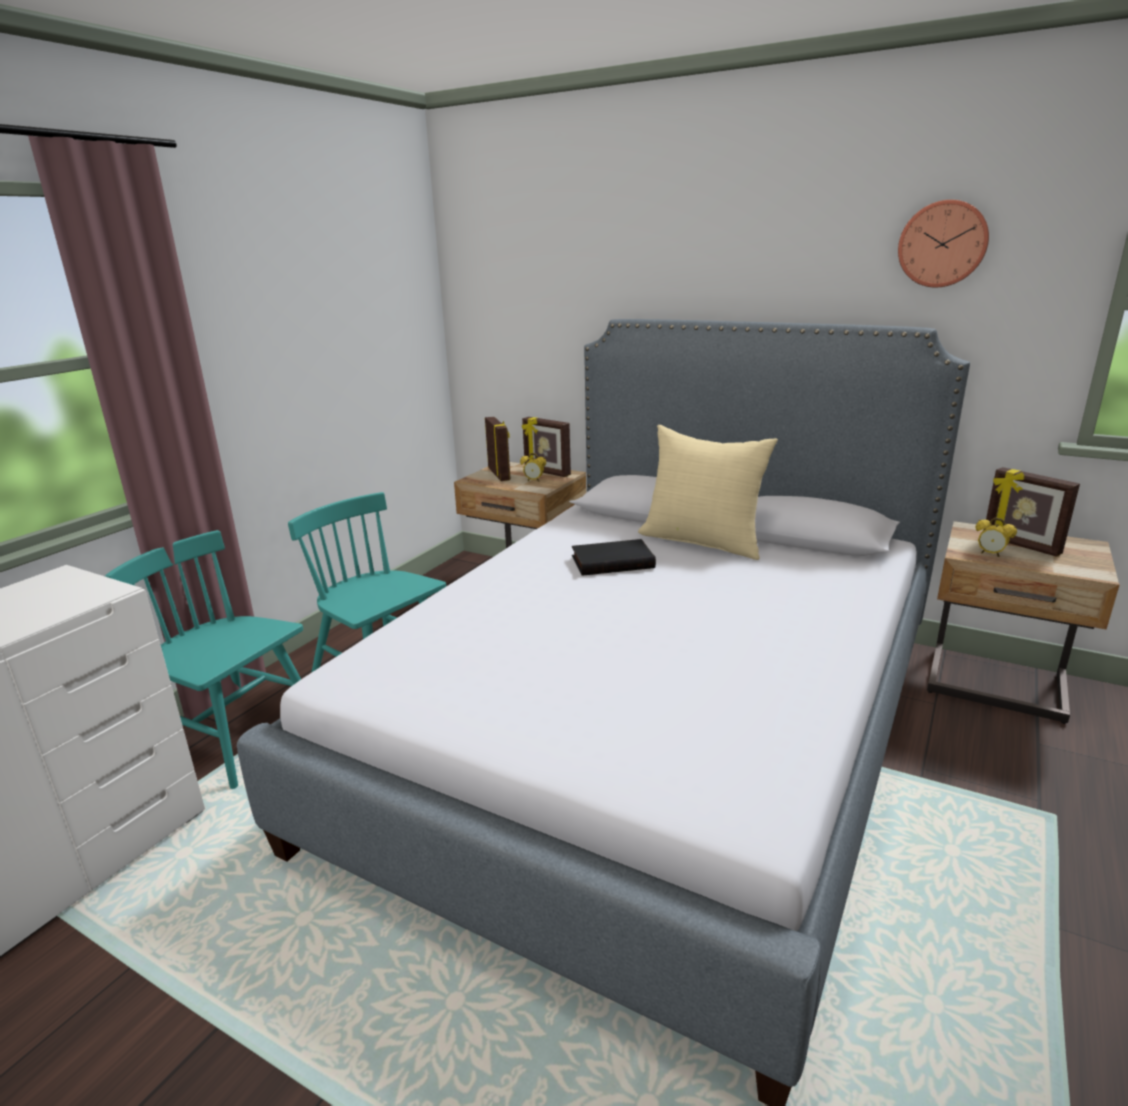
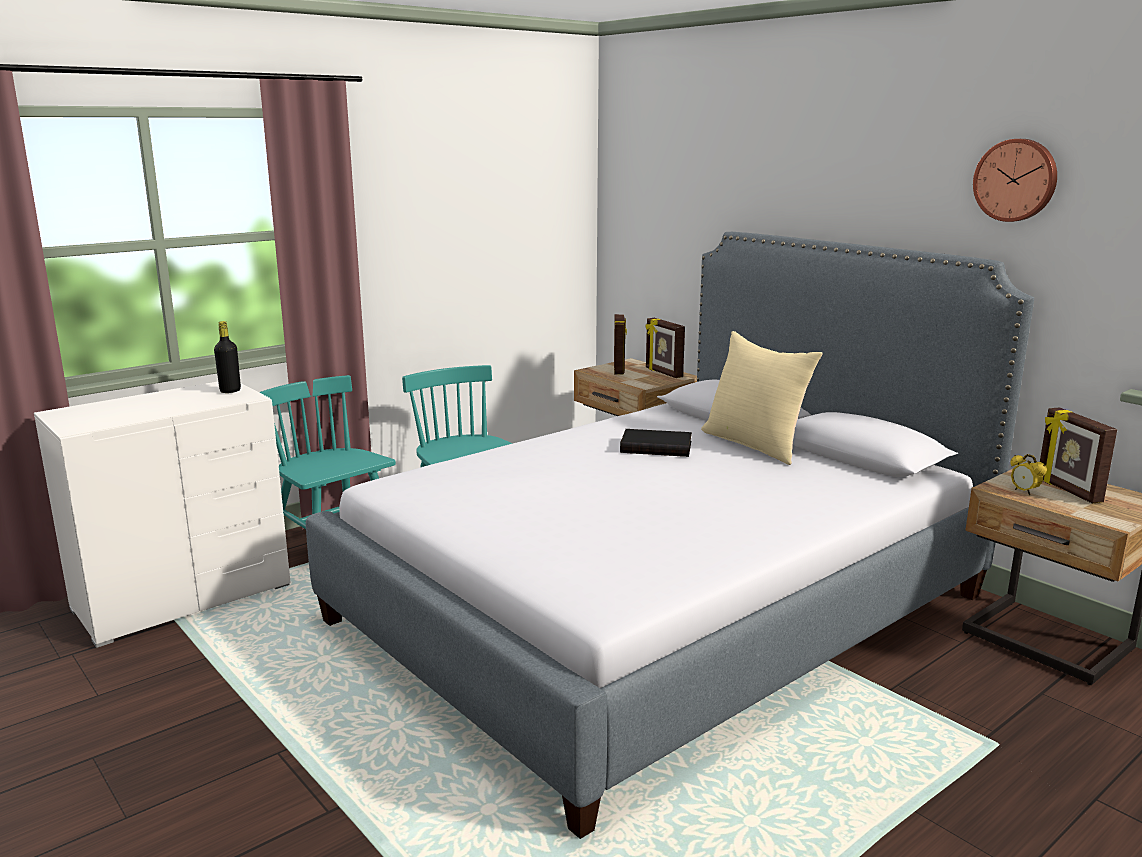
camera: 20 degrees right, 5 degrees down
(74, 585) = (230, 391): none -> black bottle
(534, 480) = (645, 377): alarm clock -> none

